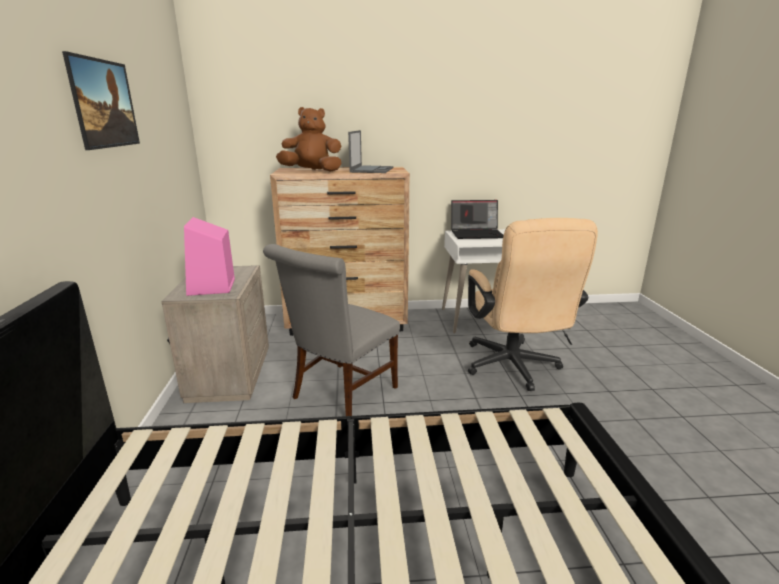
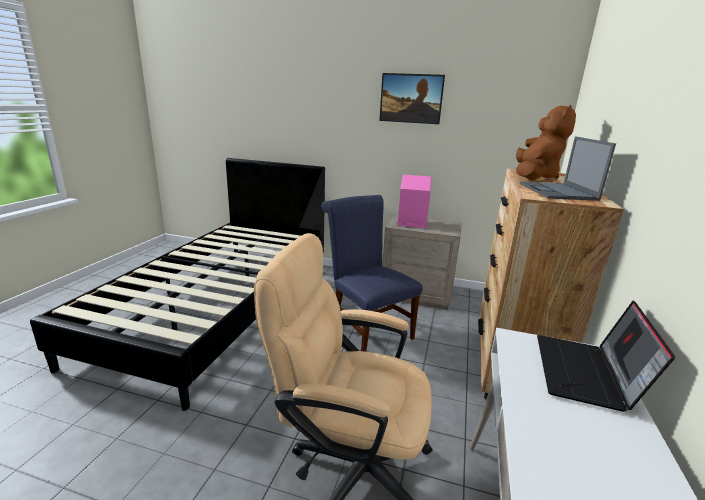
camera: 110 degrees right, 0 degrees up
(340, 395) = (366, 330): grey chair -> blue chair
(372, 170) = (557, 191): laptop -> laptop turned 60 degrees clockwise

